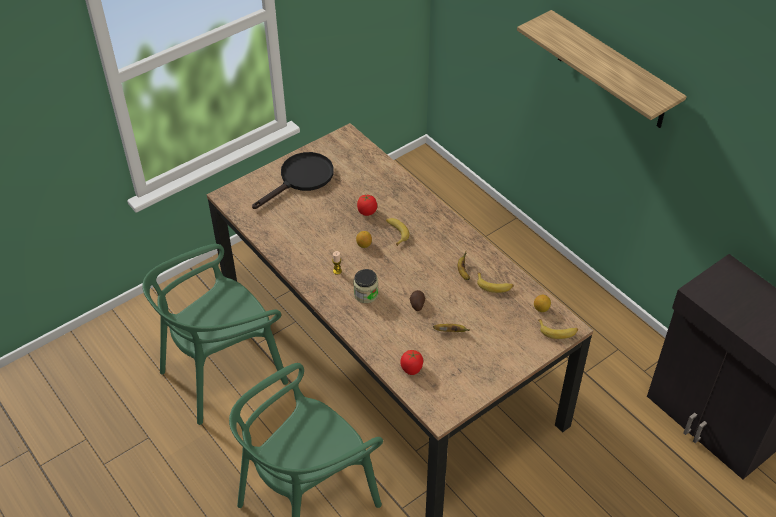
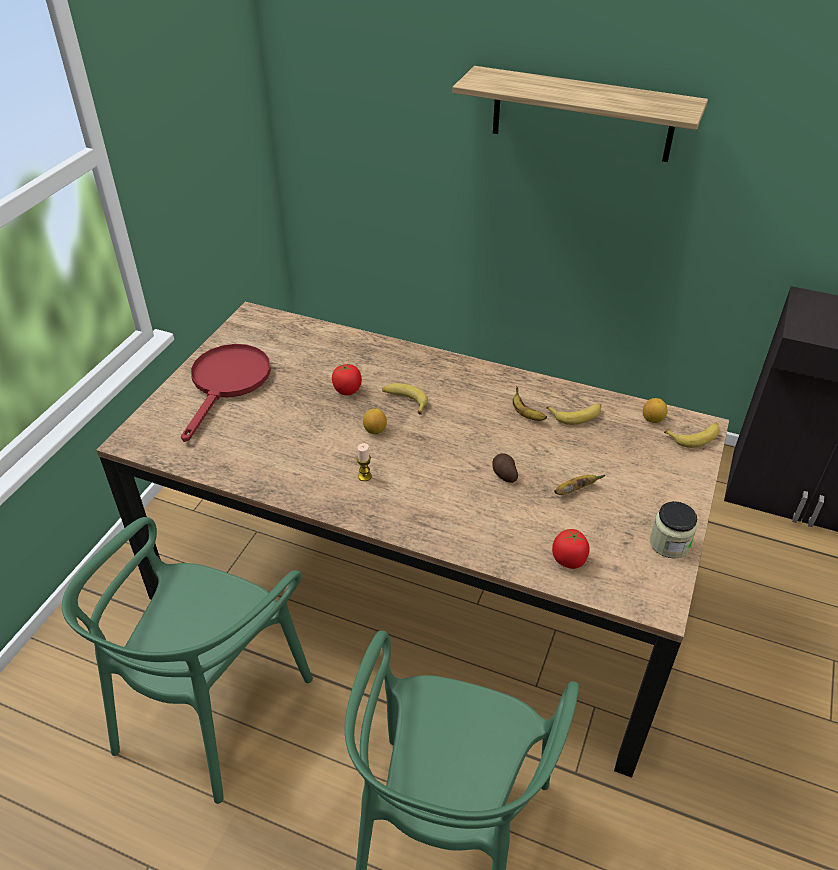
camera: 30 degrees left, 5 degrees down
(301, 179) = (227, 383): black frying pan -> red frying pan
(366, 294) = (427, 490): jar -> jar (669, 543)

